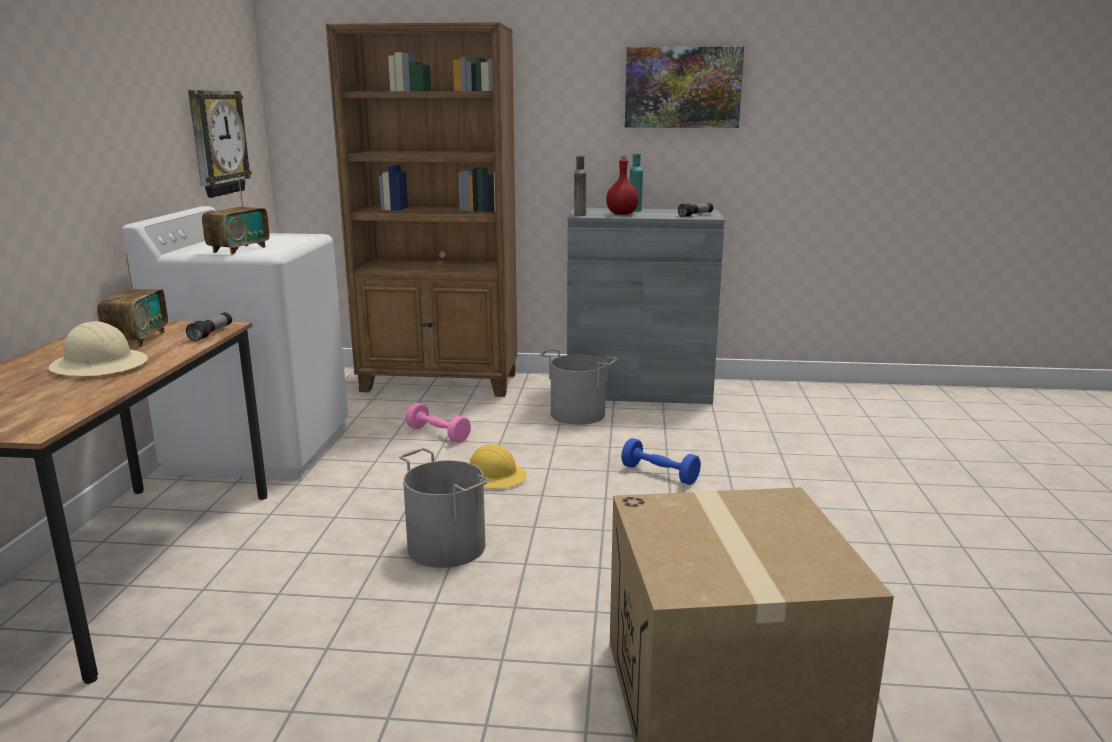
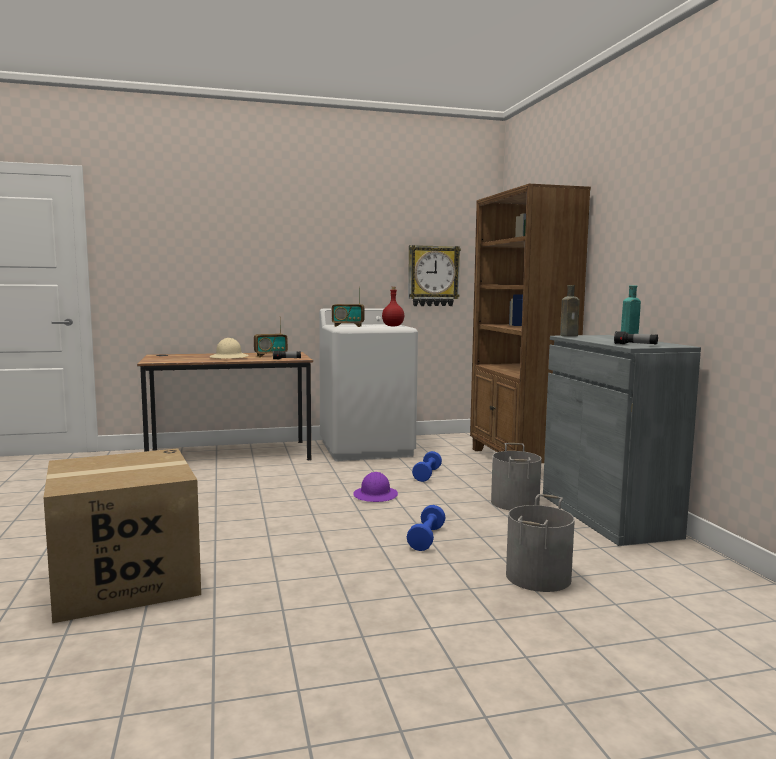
camera: 70 degrees right, 10 degrees down
(438, 434) = (427, 475): pink dumbbell -> blue dumbbell
(447, 546) = (276, 499): grey bucket -> grey bucket (539, 577)
(492, 476) = (375, 495): yellow hard hat -> purple hard hat
(622, 214) = (594, 338): red bottle -> red bottle (393, 326)
(682, 87) = (687, 220): picture -> none

